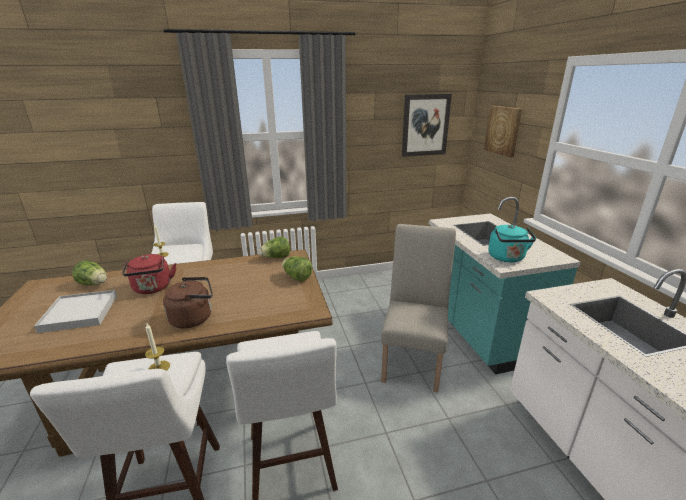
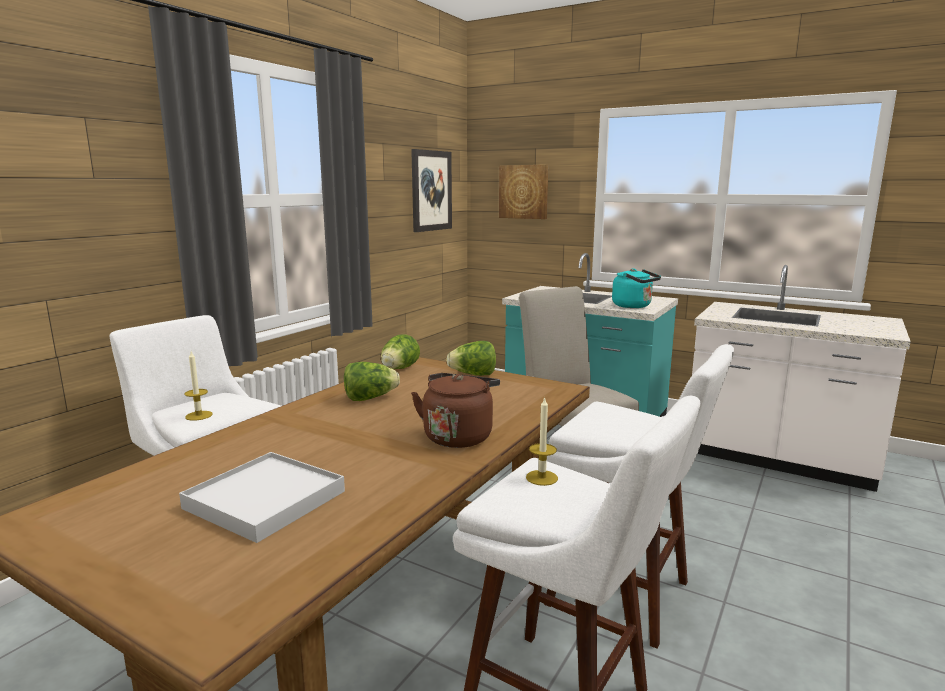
camera: 45 degrees left, 10 degrees down
(94, 284) = (175, 474): lettuce -> lettuce (370, 398)
(153, 289) = (310, 440): red kettle -> none

